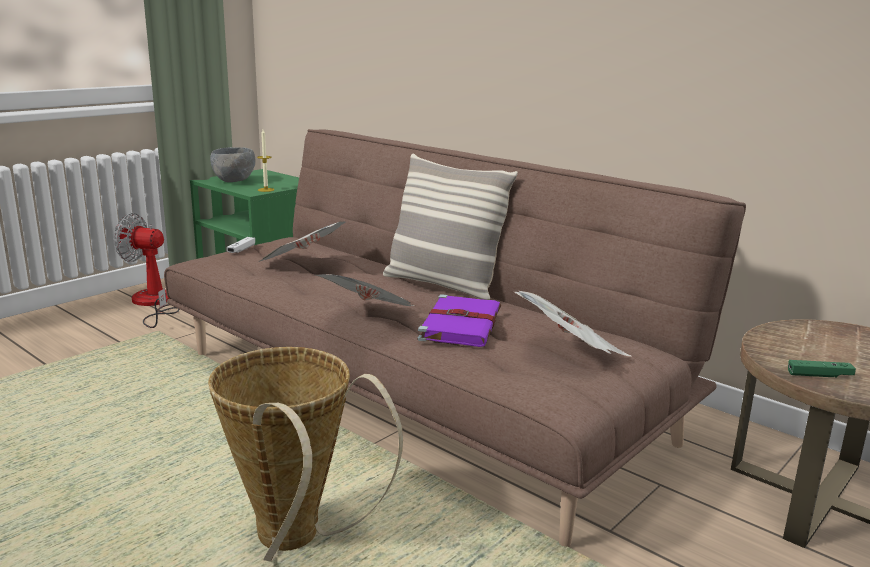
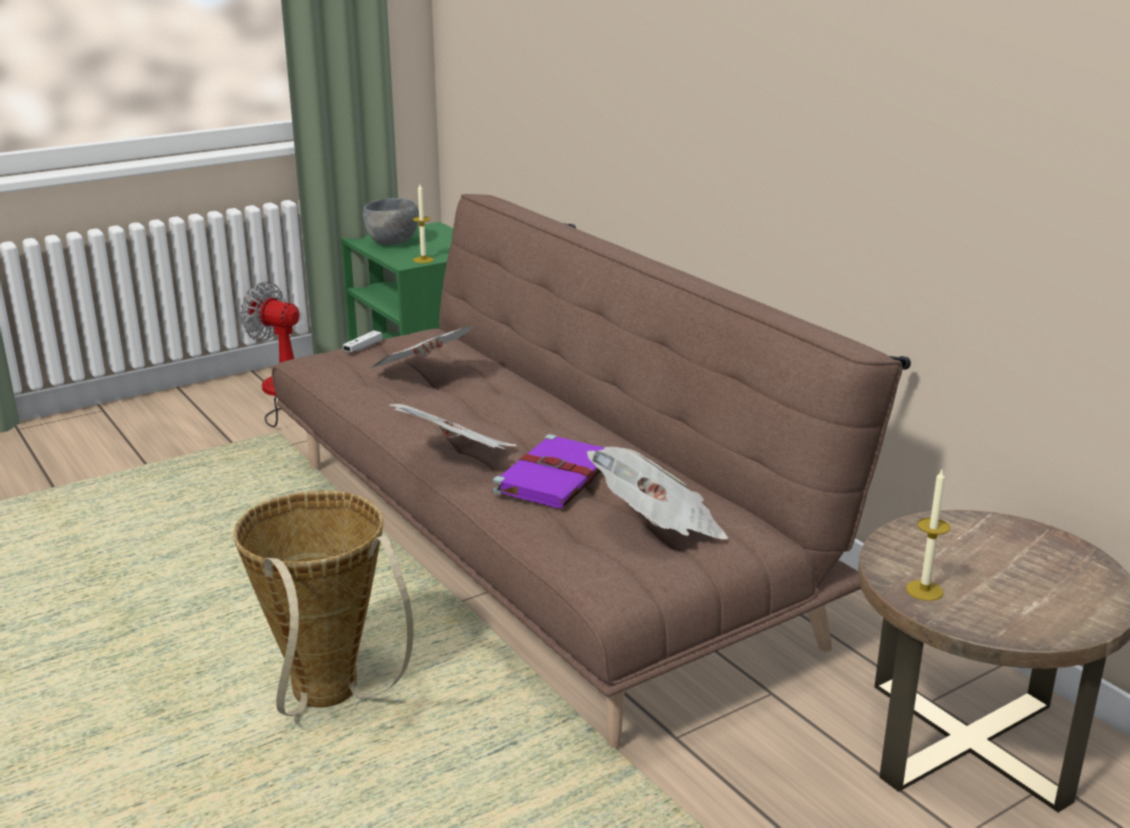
camera: 15 degrees right, 5 degrees up
(443, 285) = (573, 417): pillow -> none
(819, 375) = (924, 590): green game controller -> candle

